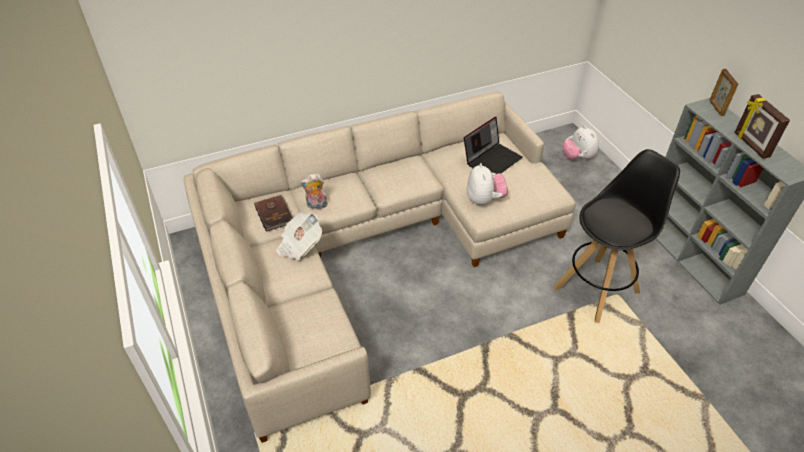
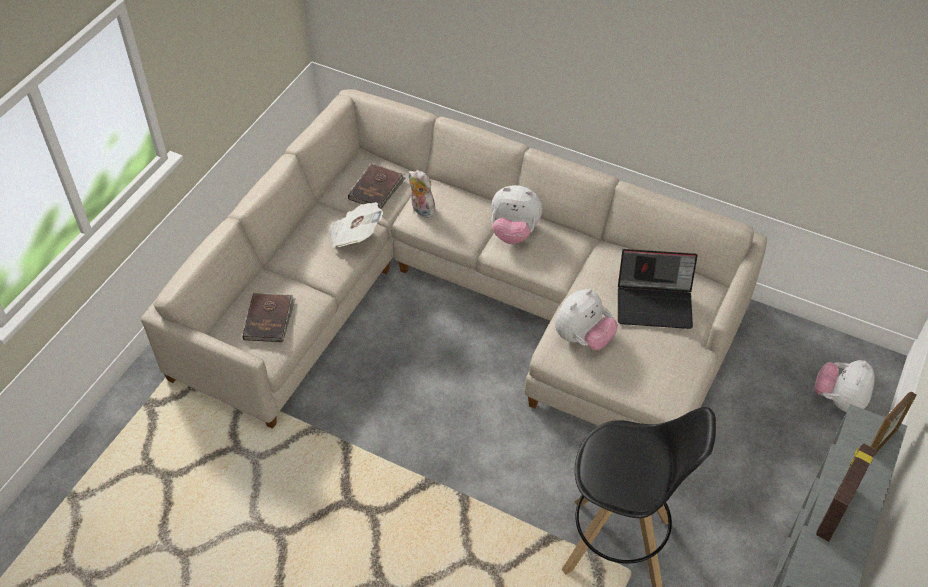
camera: 50 degrees right, 5 degrees up
(317, 329) = (269, 319): none -> brown book
(381, 180) = (514, 232): none -> plush toy

